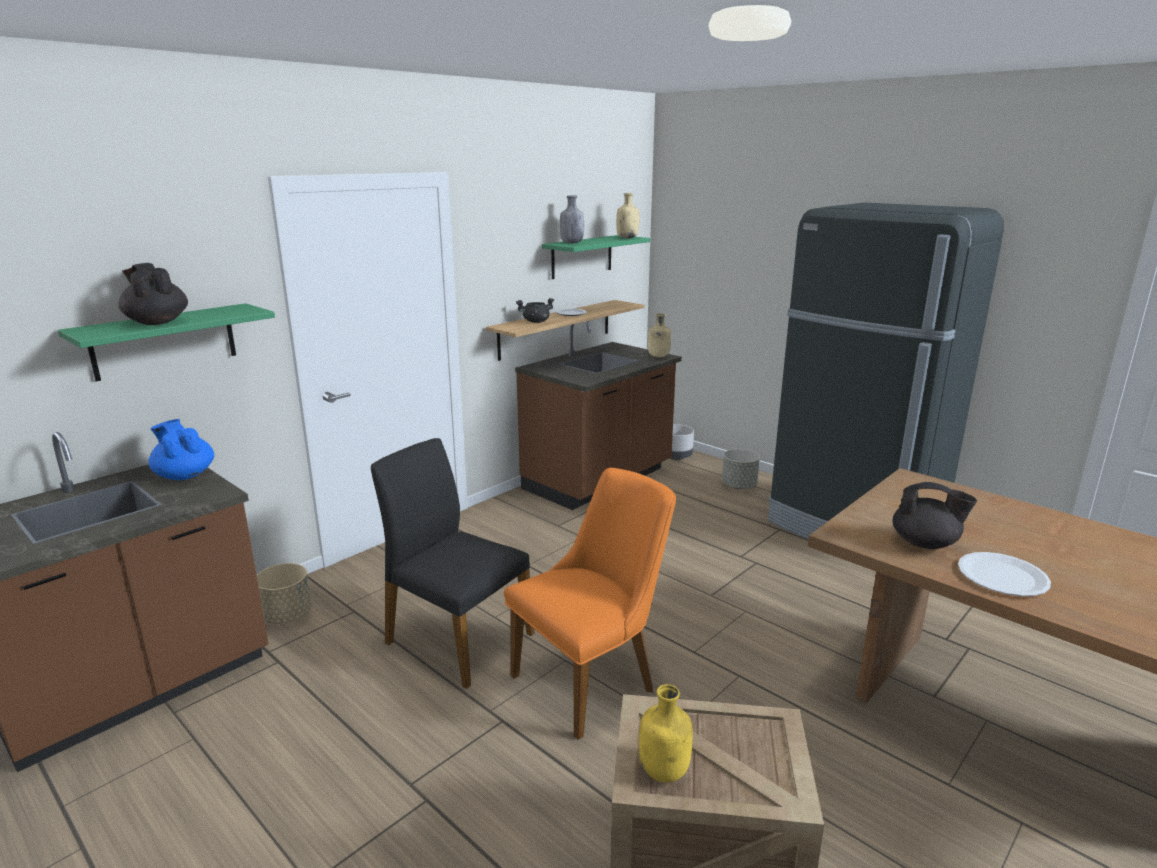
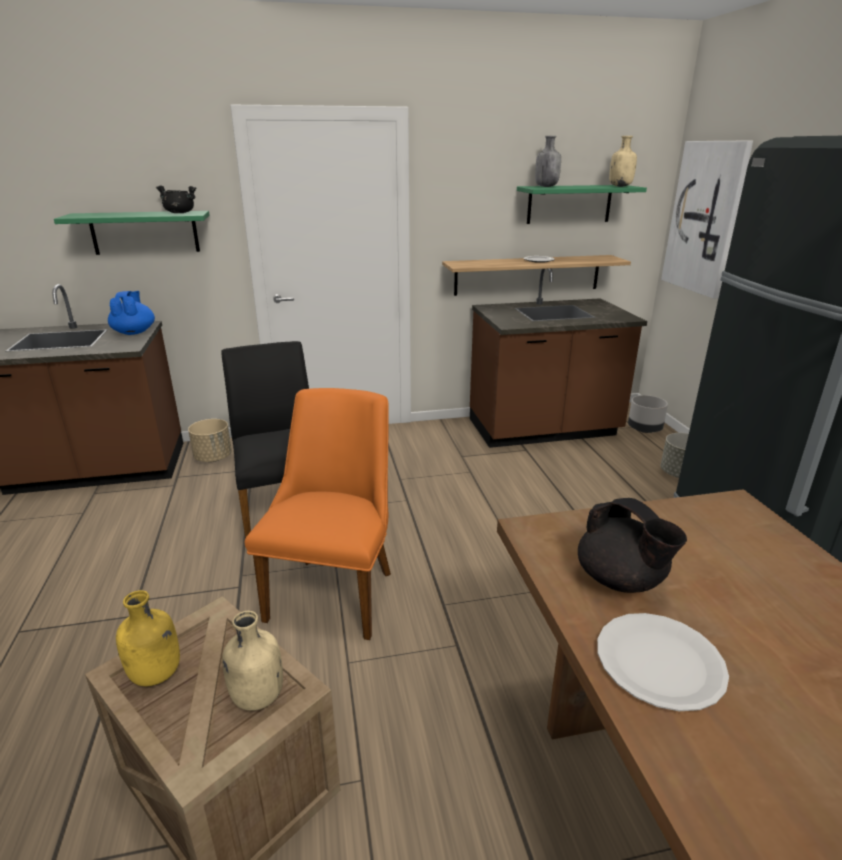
camera: 35 degrees right, 5 degrees up
(157, 322) = (122, 214): black teapot -> none
(536, 322) = (491, 262): black cooking pot -> black cooking pot (179, 213)
(594, 679) = (337, 587): orange chair -> orange chair turned 75 degrees counterclockwise
(658, 356) = (622, 317): beige bottle -> beige bottle (256, 697)
(694, 260) = (705, 218): none -> picture

